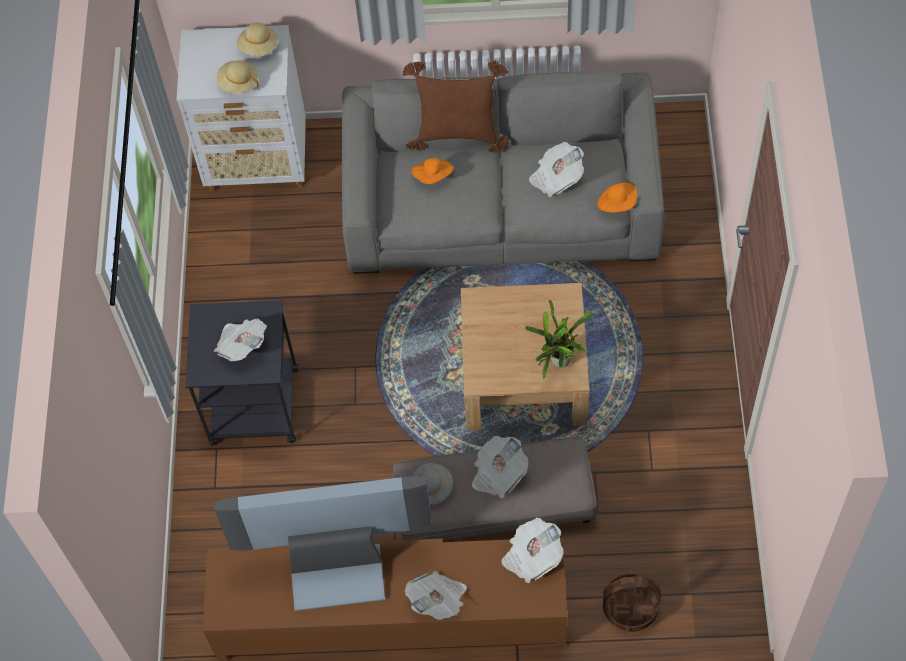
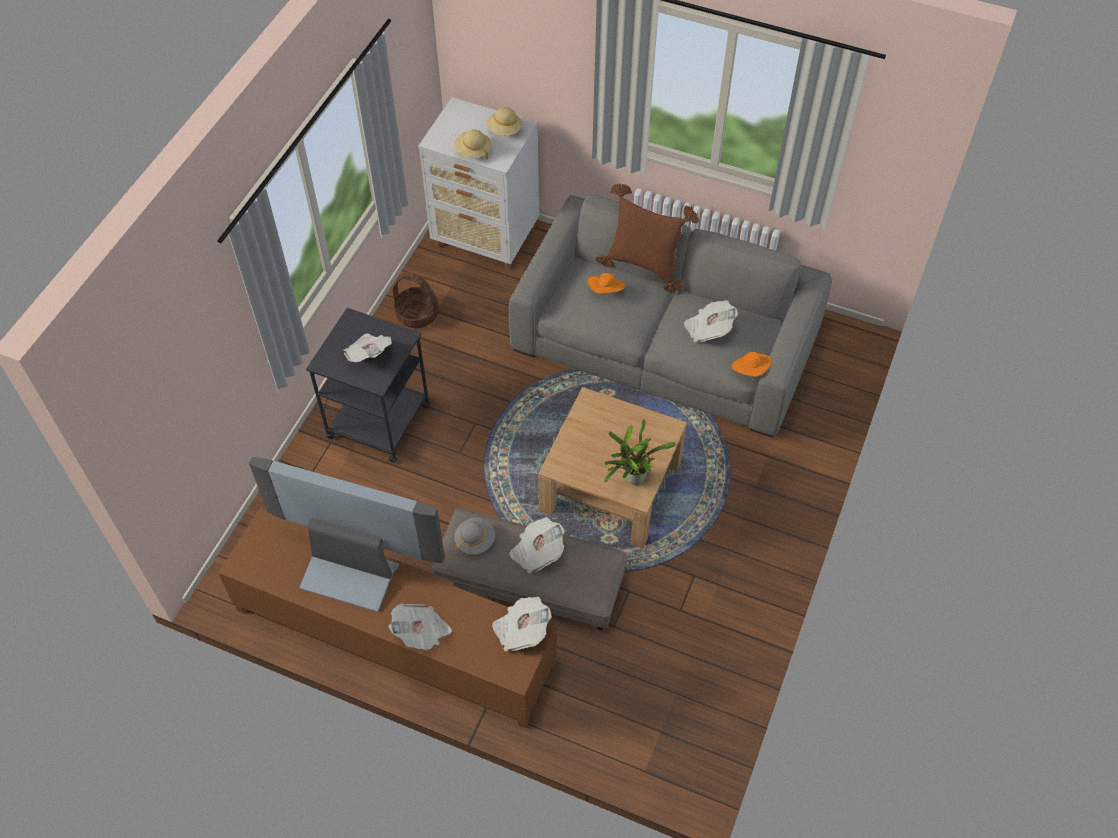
camera: 20 degrees right, 5 degrees down
(630, 608) = (600, 720): basket -> basket (417, 314)

